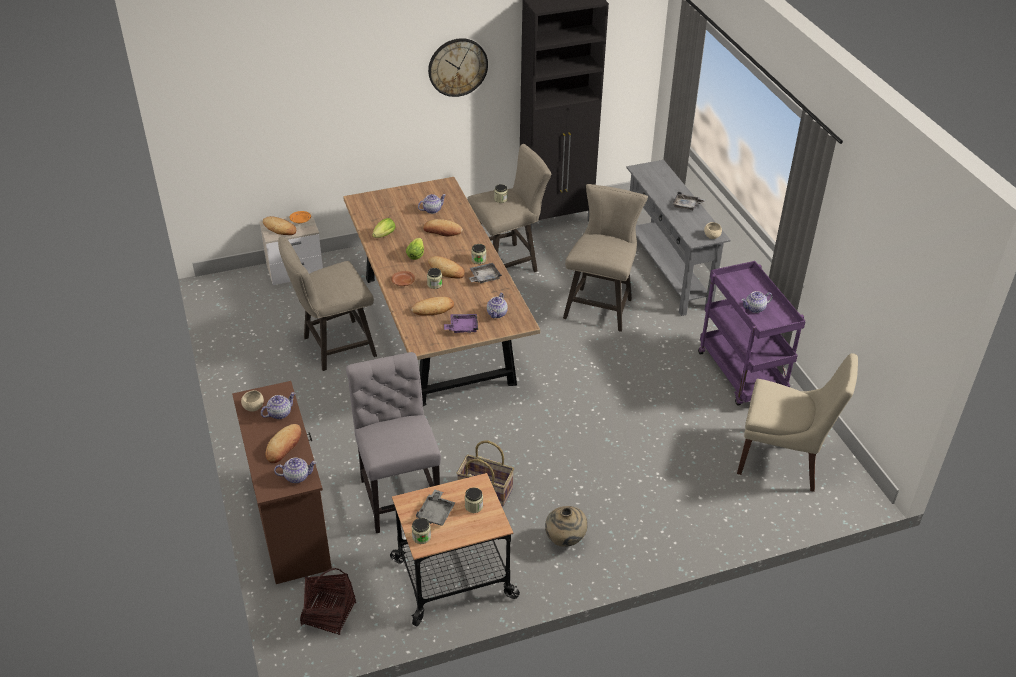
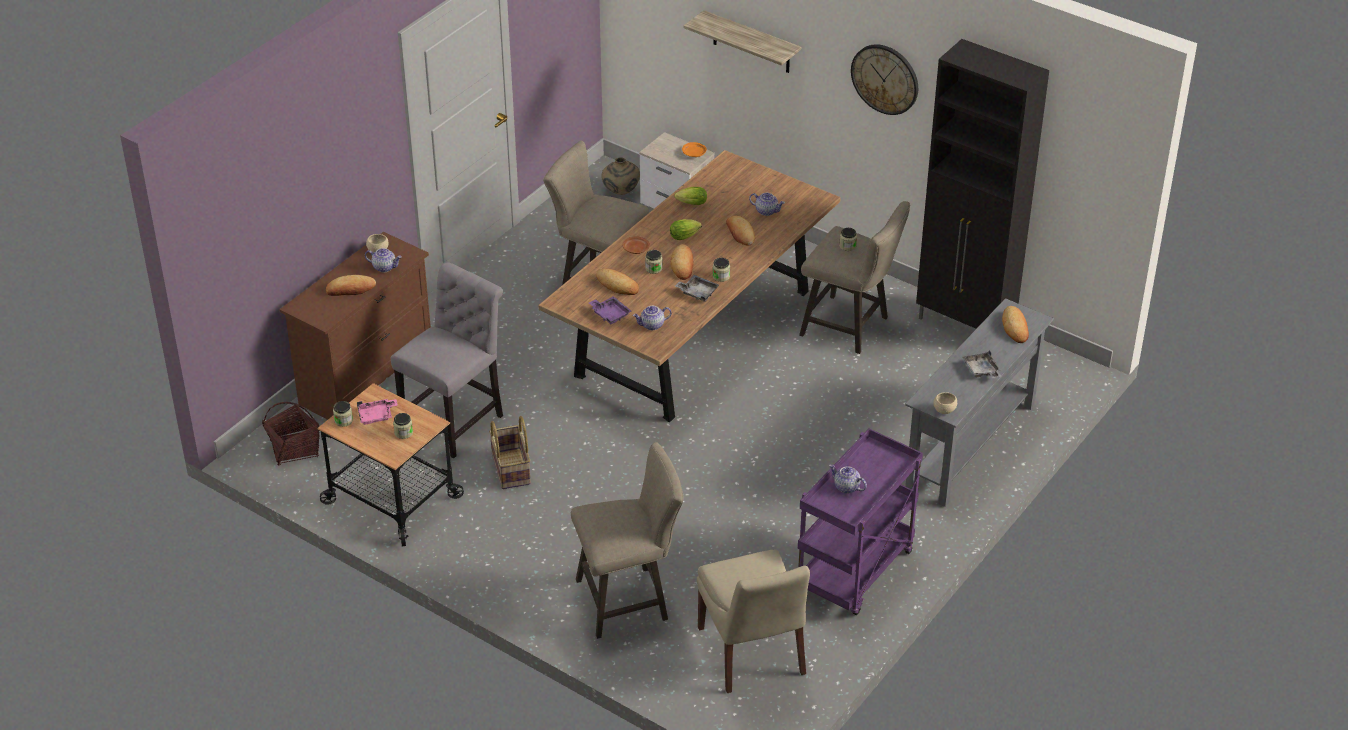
camera: 55 degrees right, 0 degrees up
(279, 228) = (667, 148): bread -> bread (1015, 327)
(297, 476) = (324, 313): teapot -> none
(331, 99) = (751, 43): none -> shelf
(436, 513) = (376, 416): grey tray -> pink tray
(565, 541) = (497, 547): beige vase -> beige vase (621, 193)
(600, 305) = (854, 423): beige stool -> beige stool (629, 599)

